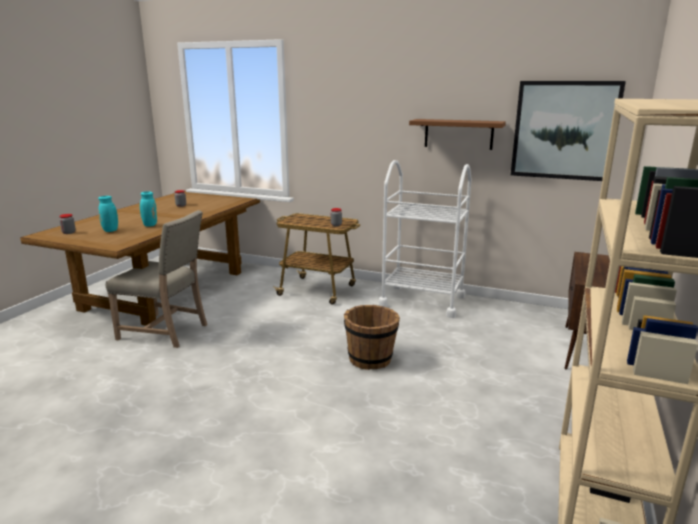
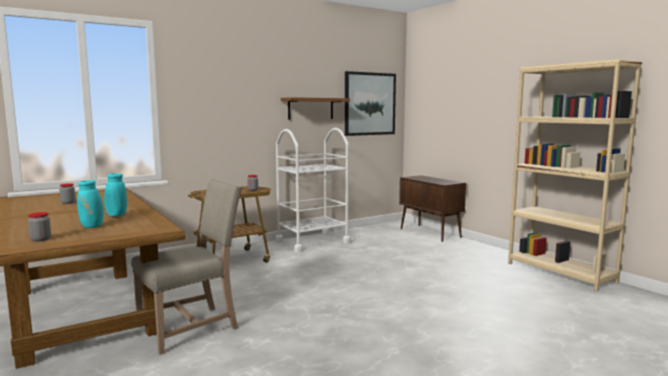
camera: 55 degrees left, 10 degrees down
(370, 359) = (369, 273): brown bucket -> none

